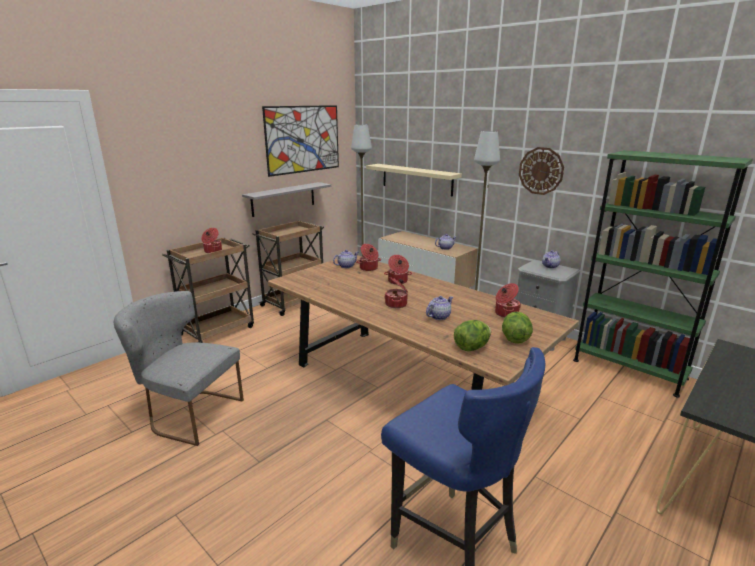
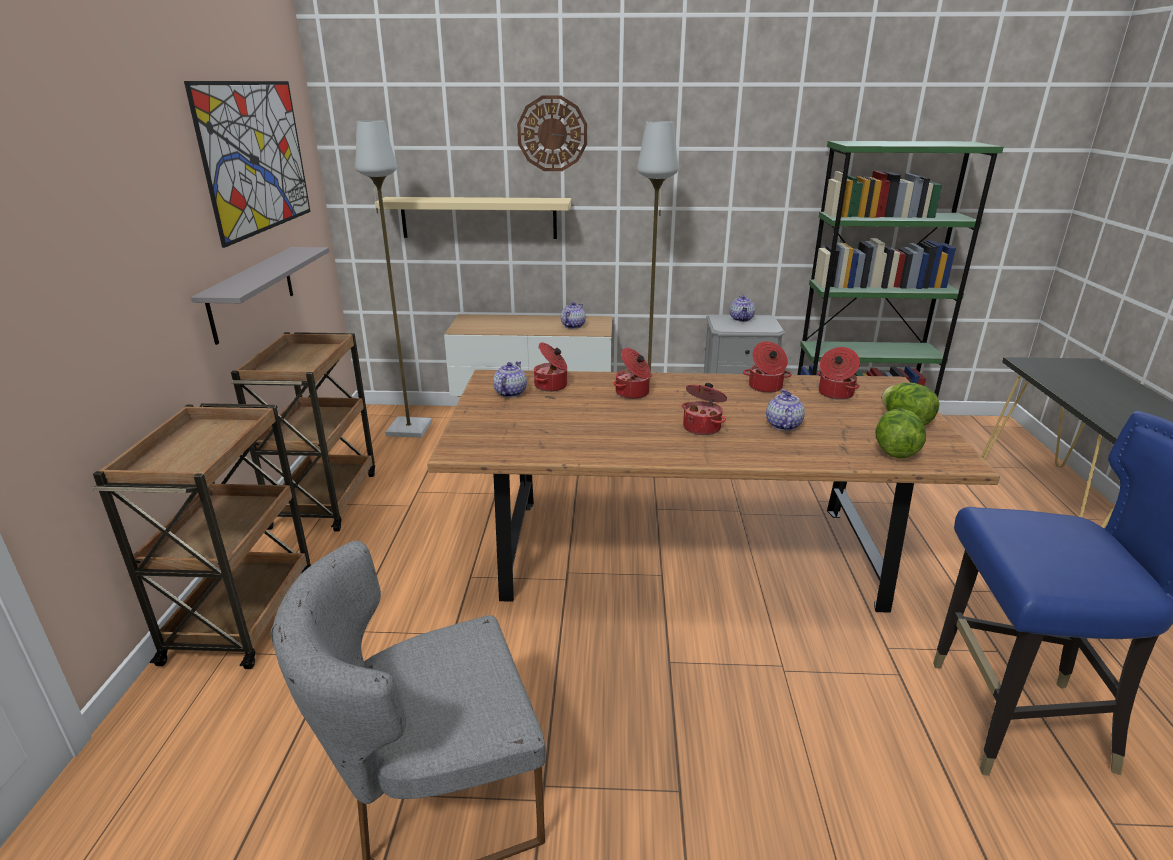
camera: 40 degrees left, 5 degrees up
(212, 251) = (206, 442): cooking pot -> cooking pot (765, 387)
(541, 171) = (709, 181): wall clock -> wall clock (552, 134)

